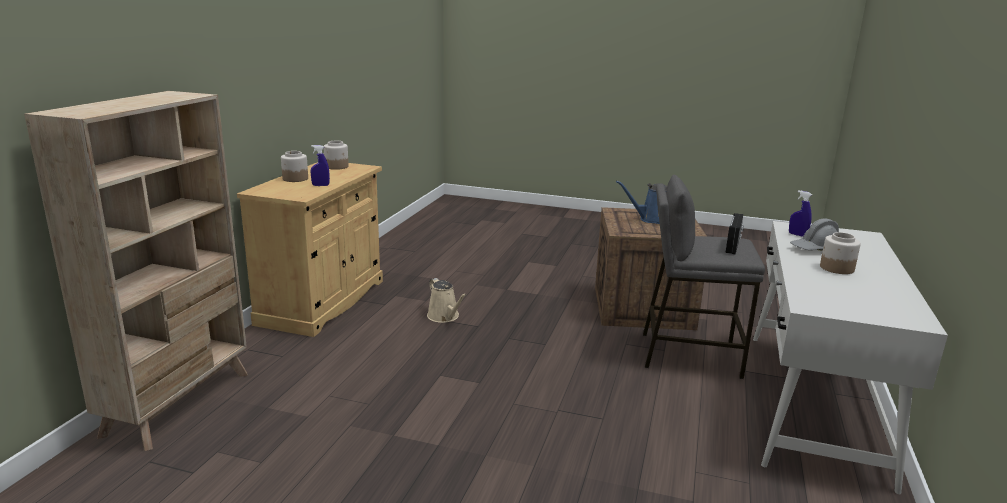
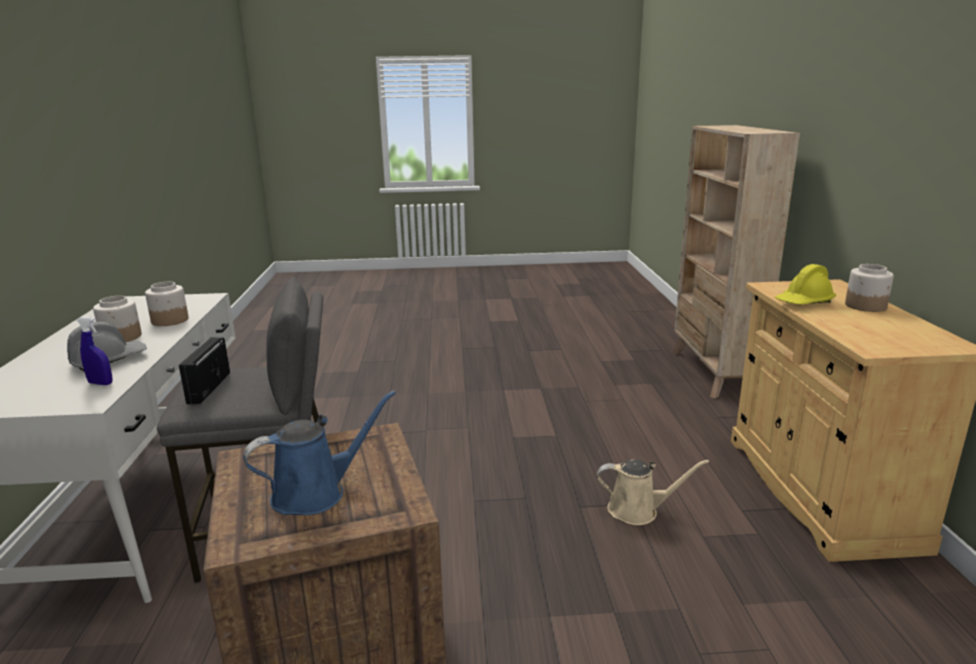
camera: 160 degrees right, 0 degrees up
(320, 185) = (804, 302): blue spray bottle -> yellow hard hat
(337, 166) = (910, 340): jar -> jar (169, 320)
(444, 317) = (638, 510): beige watering can -> beige watering can turned 150 degrees clockwise

